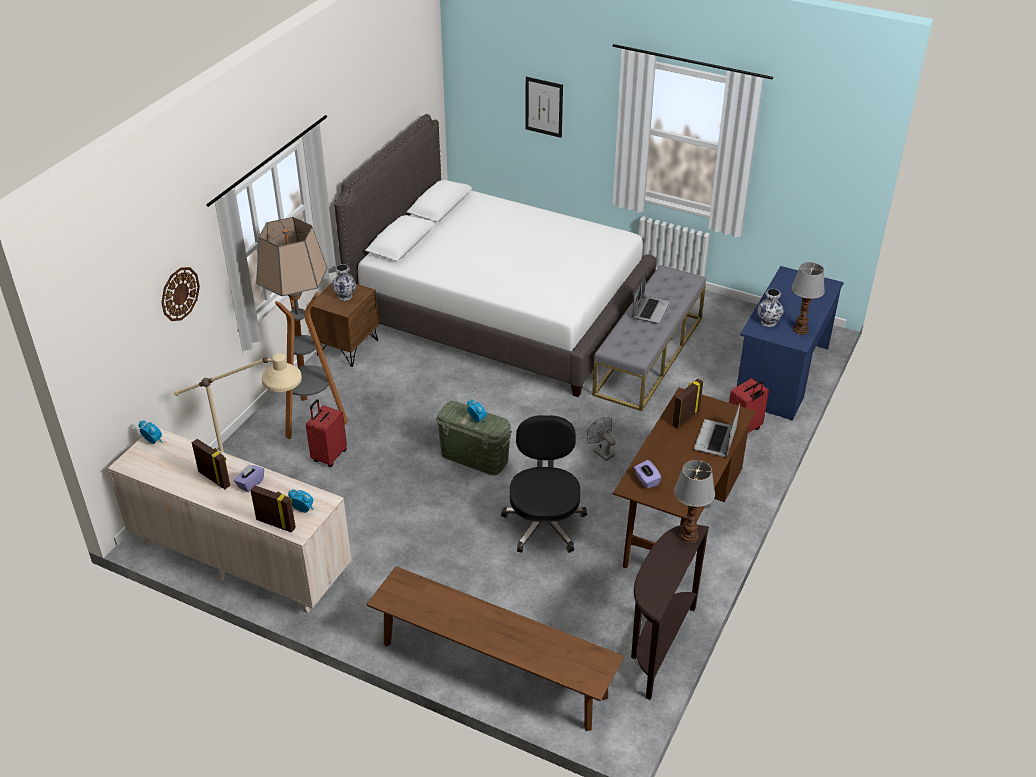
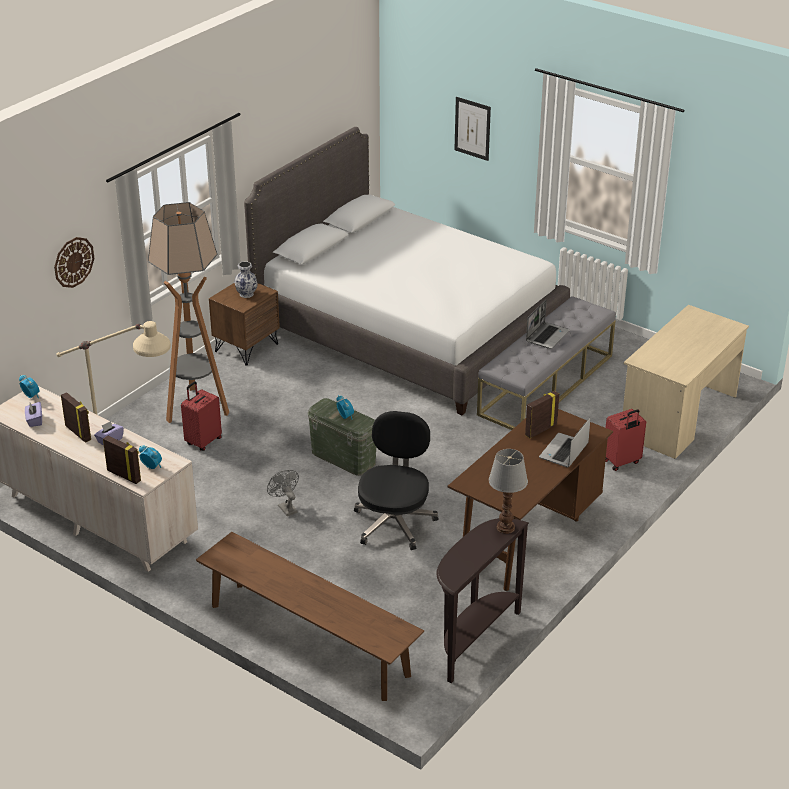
camera: 10 degrees right, 5 degrees down
(600, 452) = (469, 466): grey fan -> grey fan (285, 507)
(646, 480) = (483, 479): purple tissue box -> purple tissue box (34, 420)
(768, 322) = (656, 354): vase -> none
(782, 375) = (678, 416): blue desk -> beige desk
(800, 330) = (686, 364): table lamp -> none

